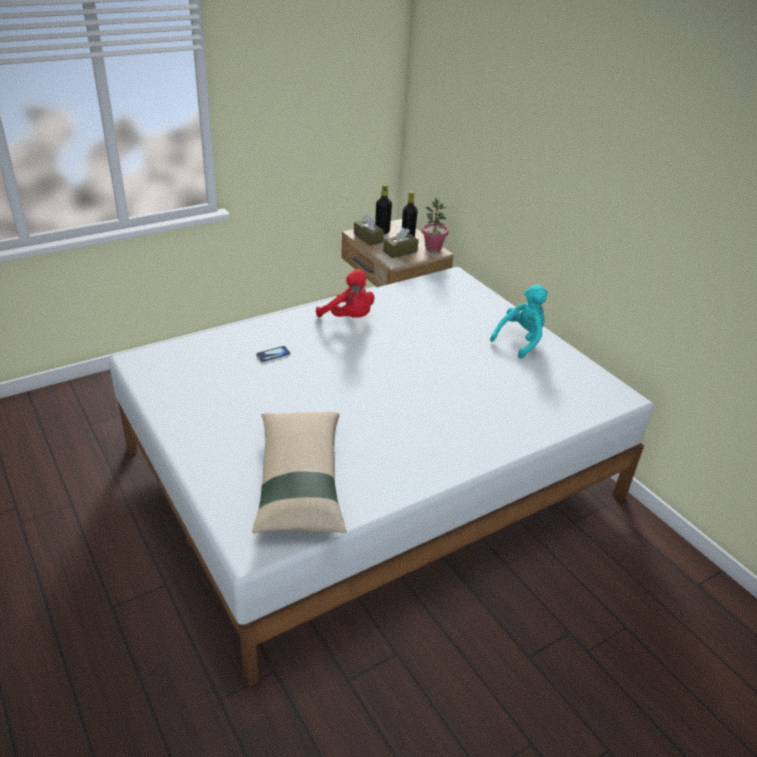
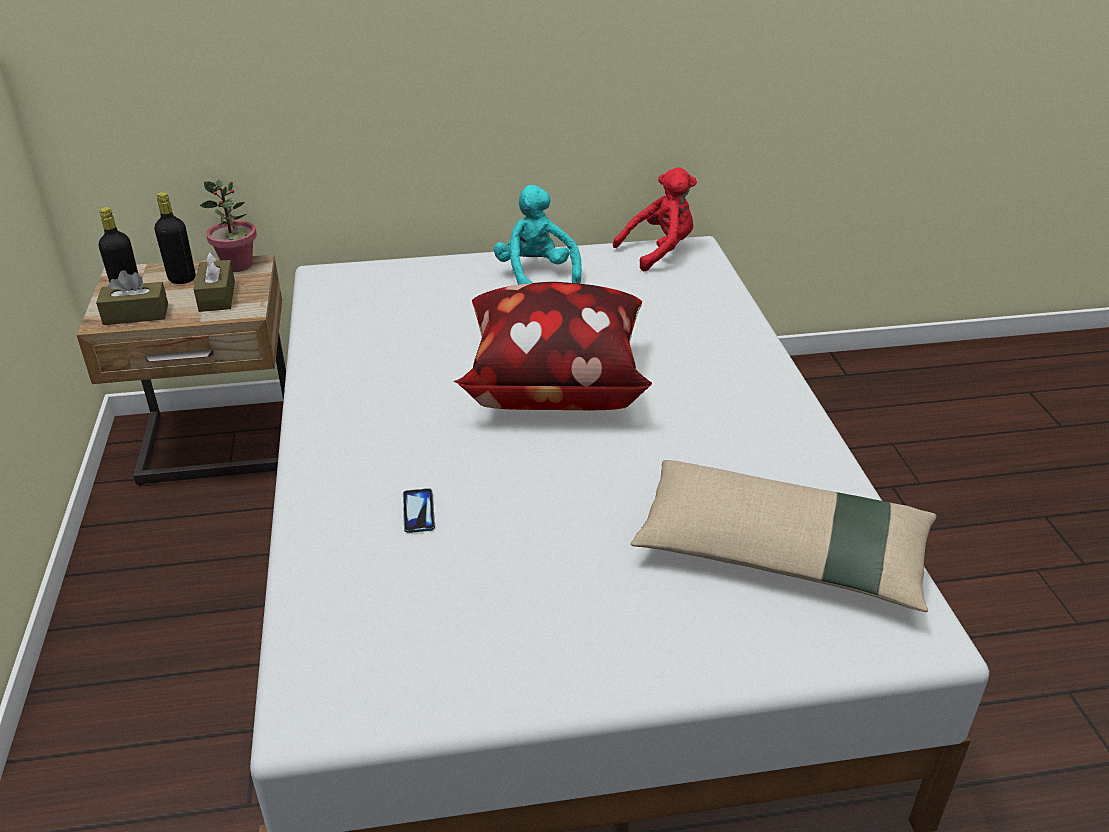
camera: 65 degrees left, 0 degrees up
(349, 318) = (366, 402): red plush toy -> red plush toy (659, 251)
(406, 371) = (553, 385): none -> pillow

